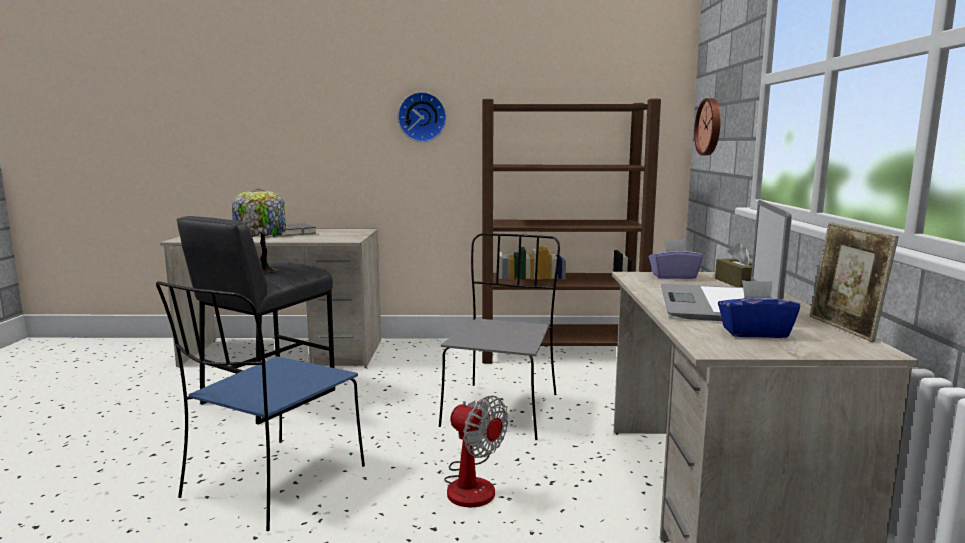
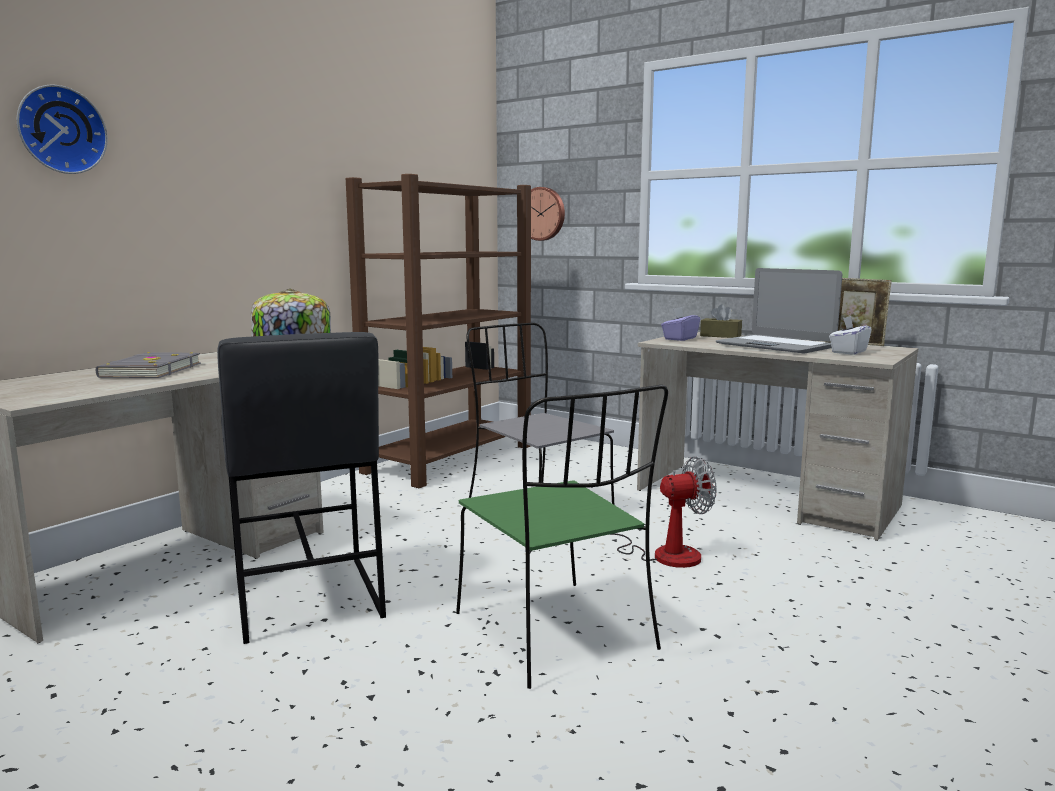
camera: 55 degrees left, 0 degrees up
(272, 484) = (557, 633): blue chair -> green chair
(422, 117) = (274, 191): wall clock -> wall clock (60, 130)
(754, 333) = (848, 352): blue tissue box -> white tissue box

